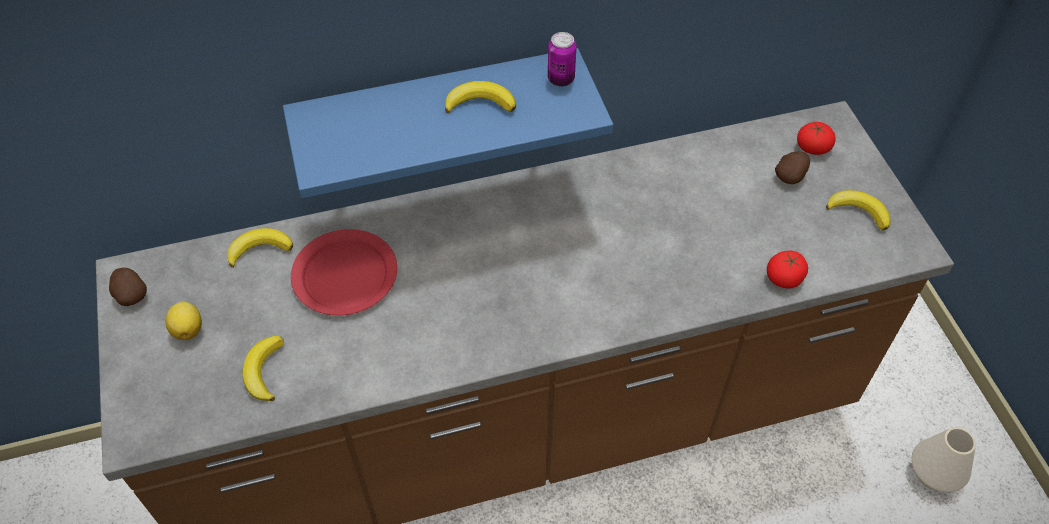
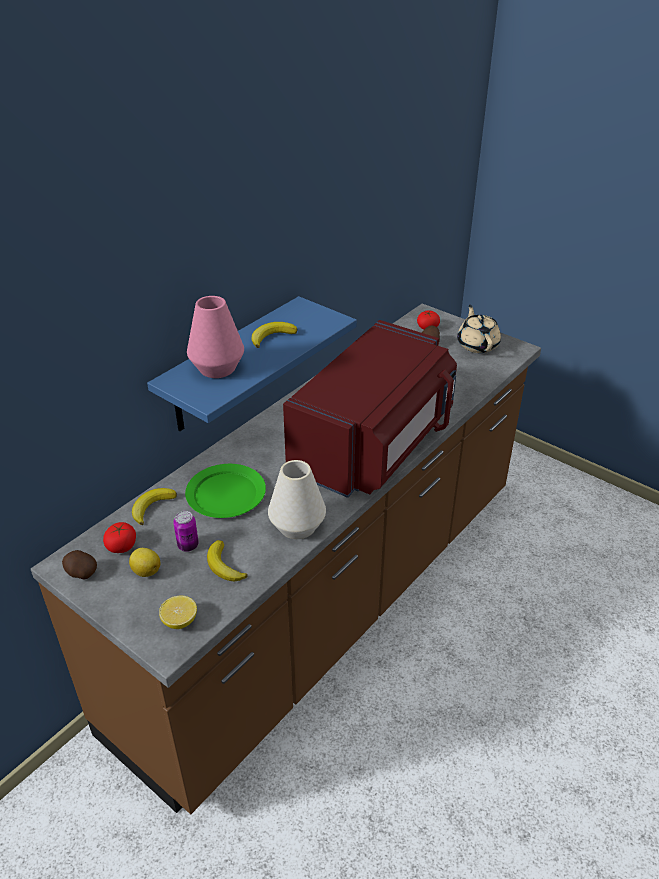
camera: 35 degrees left, 15 degrees down
(167, 413) = (180, 621): none -> lemon
(345, 276) = (226, 494): red plate -> green plate
(372, 122) = (217, 368): none -> pink vase
(561, 79) = (306, 311): can -> can (188, 545)
(568, 301) = (374, 445): none -> red microwave
(784, 278) = (472, 386): tomato -> tomato (122, 546)
(858, 211) = (477, 344): banana -> beige teapot
(933, 473) = (564, 506): white vase -> white vase (297, 526)

